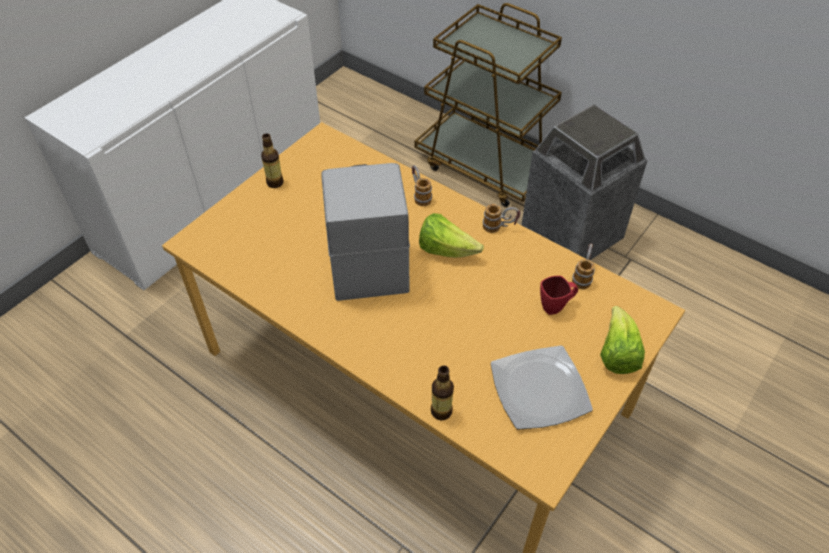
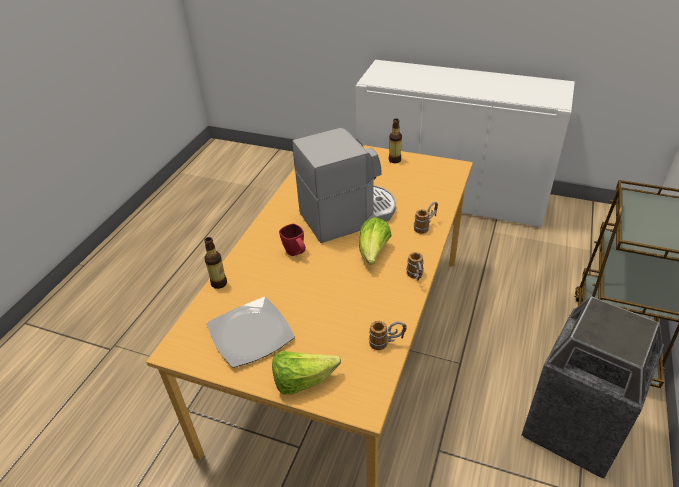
camera: 75 degrees right, 10 degrees down
(556, 306) = (342, 330): red mug -> red mug (296, 253)

